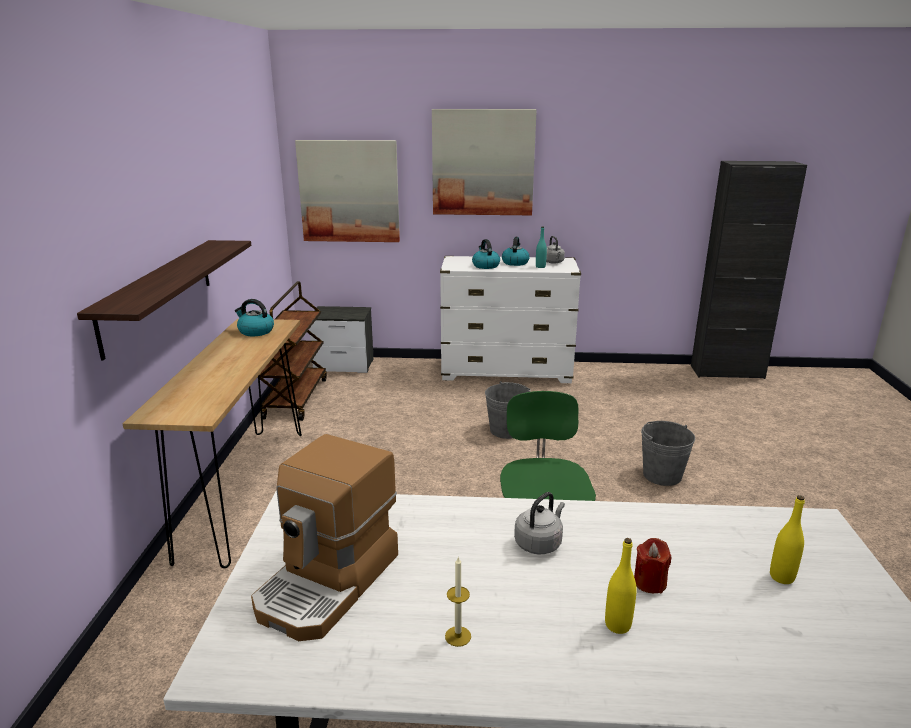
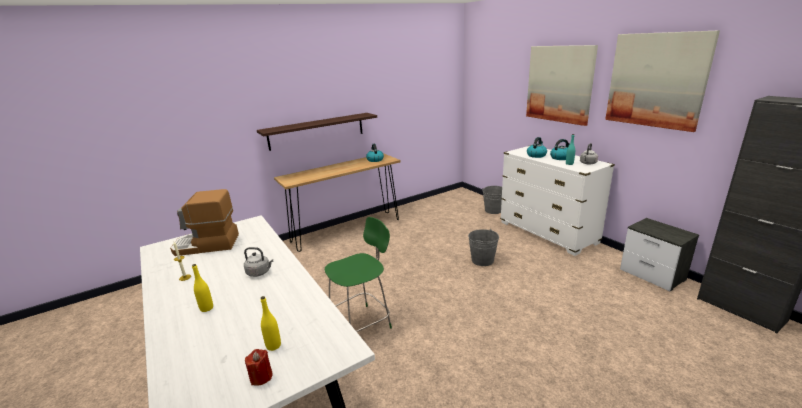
camera: 55 degrees right, 0 degrees up
(295, 398) = (425, 204): brown cart -> none
(345, 365) = (471, 198): nightstand -> nightstand (653, 275)
(349, 191) = (489, 97): picture -> picture (656, 80)
(649, 582) = (244, 307): red candle -> red candle (261, 377)
(662, 475) = (518, 330): grey bucket -> grey bucket (493, 210)

